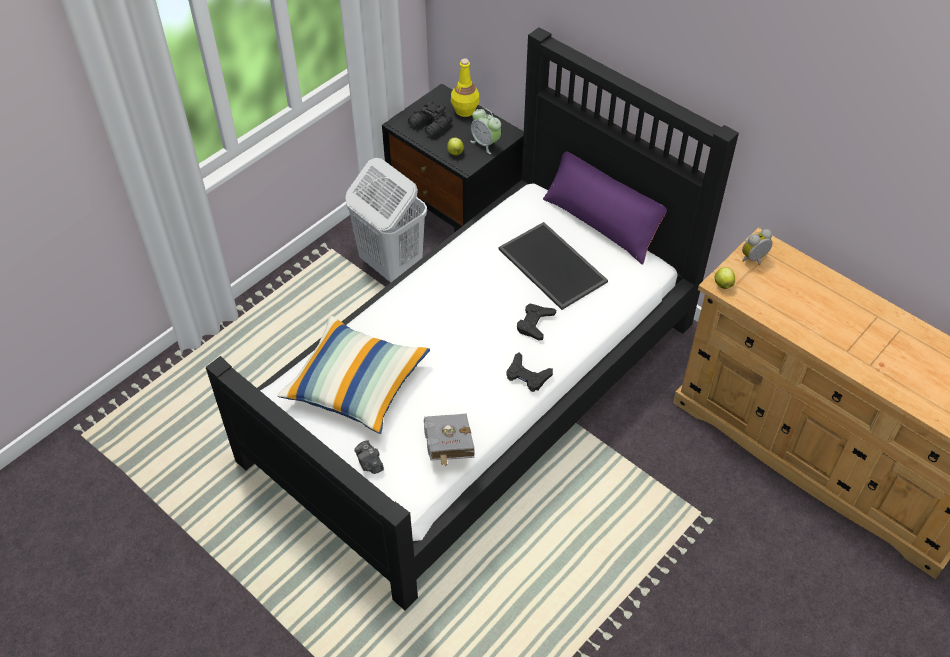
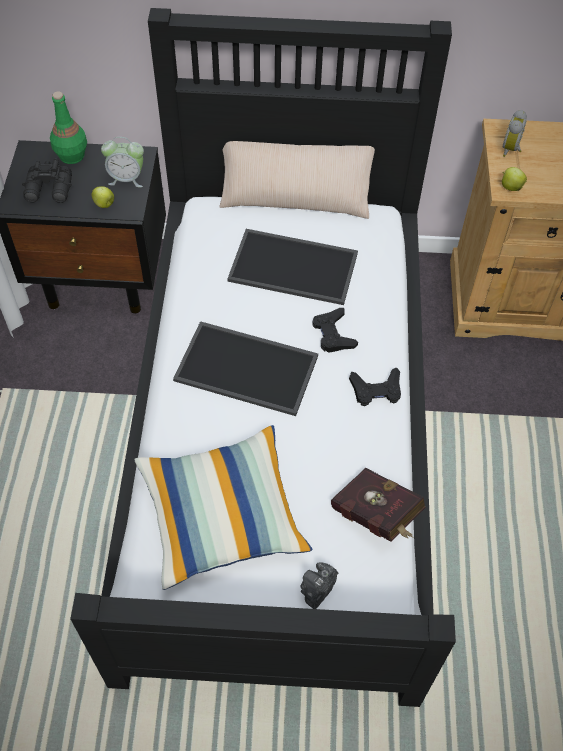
camera: 40 degrees left, 5 degrees up
(369, 463) = (317, 589): camera -> camera turned 105 degrees clockwise
(390, 265) = (81, 367): white laundry basket -> none
(448, 449) = (377, 517): grey book -> red book
(458, 310) = (248, 367): none -> tray
(464, 110) = (71, 155): yellow bottle -> green bottle
(601, 223) = (295, 200): purple pillow -> beige pillow

